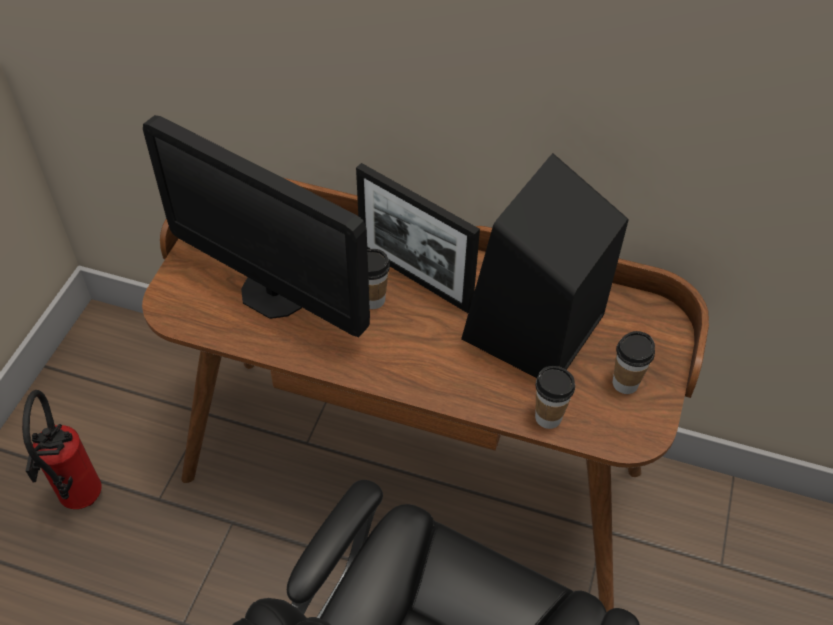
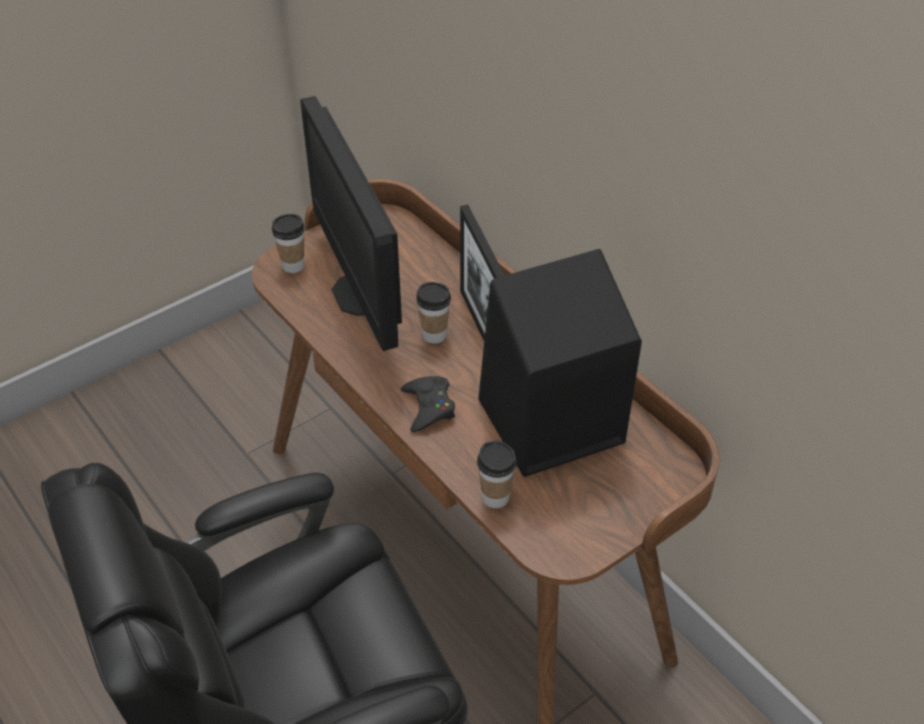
camera: 35 degrees right, 5 degrees down
(78, 502) = (187, 424): fire extinguisher -> none
(425, 368) = (428, 407): none -> black game controller
(625, 383) = (590, 507): cup -> cup (293, 265)

